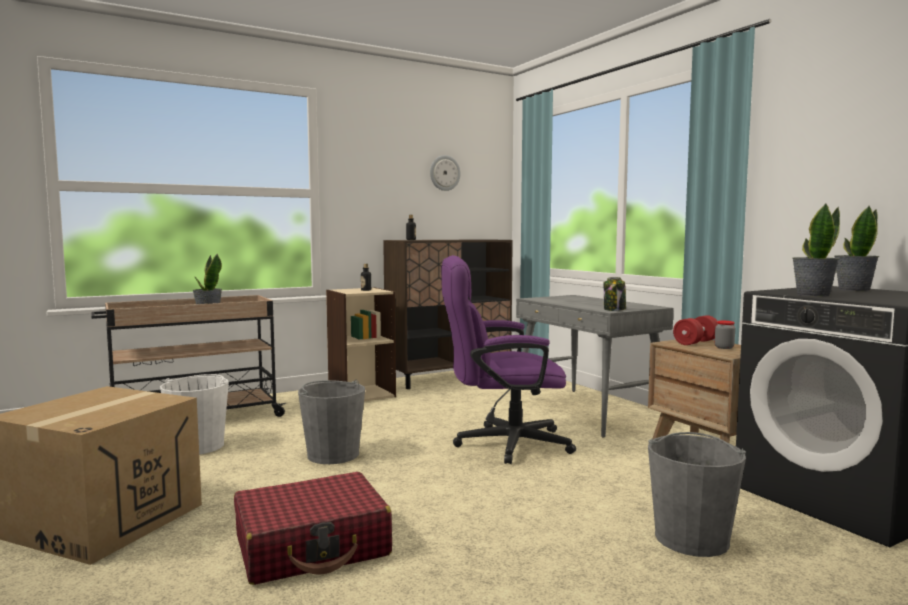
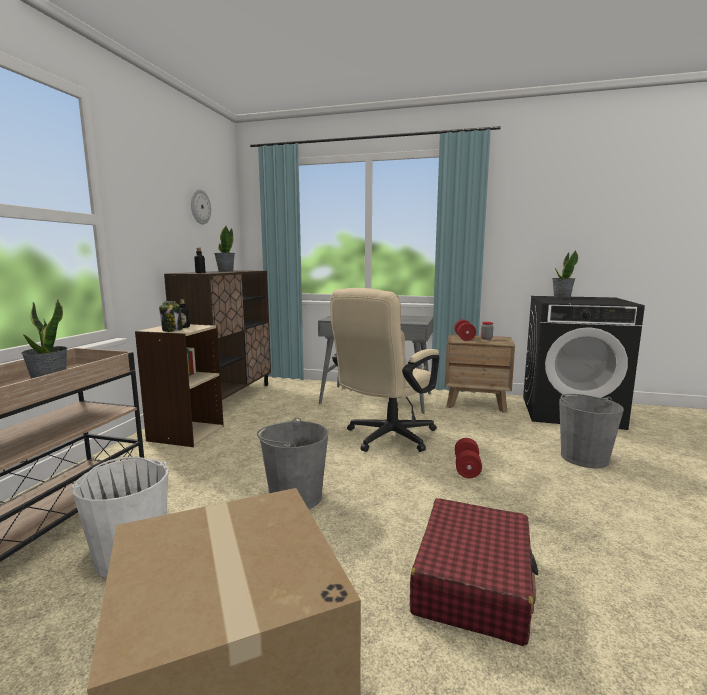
camera: 45 degrees left, 5 degrees up
(501, 444) = (385, 438): purple office chair -> beige office chair
(514, 490) = (467, 468): none -> red dumbbell
(614, 309) = (417, 321): jar -> jar (172, 330)
(812, 295) = (578, 302): potted plant -> potted plant (225, 271)

